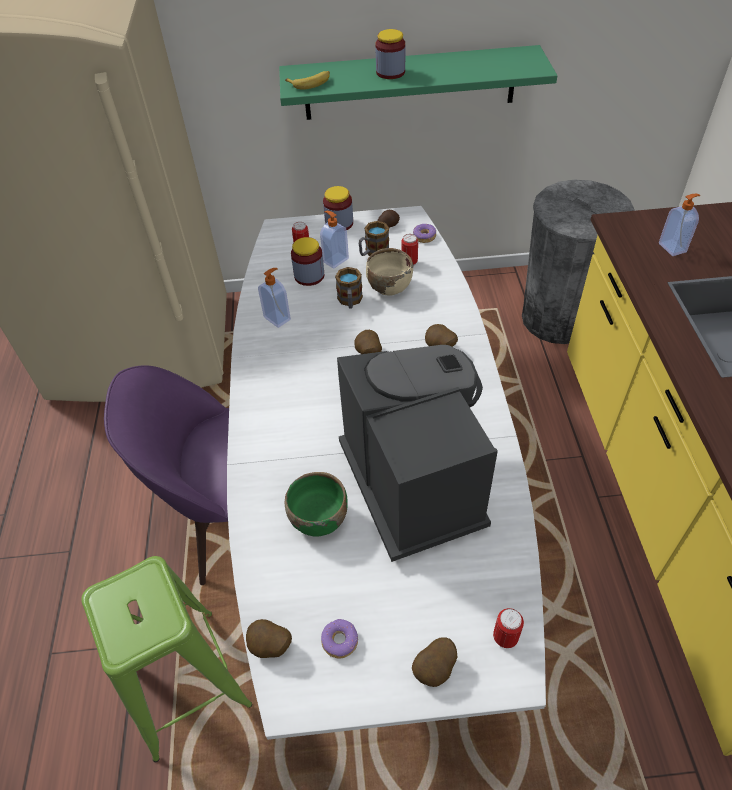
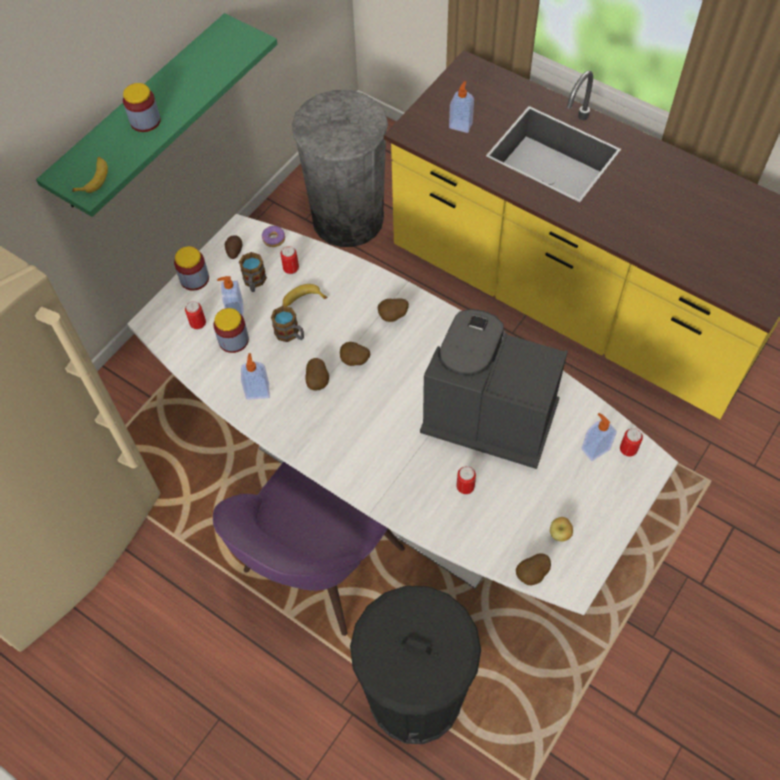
camera: 50 degrees left, 10 degrees up
(184, 683) = (415, 696): green stool -> black trash can
(319, 518) = (465, 487): green bowl -> can
(340, 641) = (560, 534): donut -> apple
(389, 287) = (302, 300): beige bowl -> banana
(435, 670) = (617, 498): potato -> potato (318, 381)
(473, 603) = (594, 449): none -> soap dispenser

